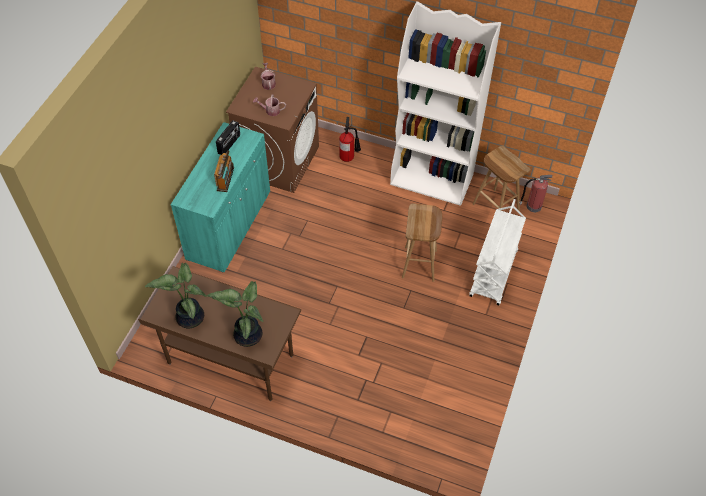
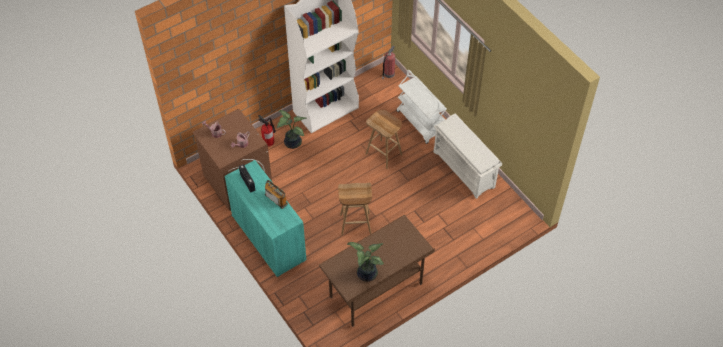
camera: 55 degrees left, 0 degrees up
(247, 334) = (401, 250): potted plant -> potted plant (291, 143)
(467, 355) = (464, 169): none -> white shoe rack
(495, 207) = (374, 92): brown stool -> brown stool (355, 224)

